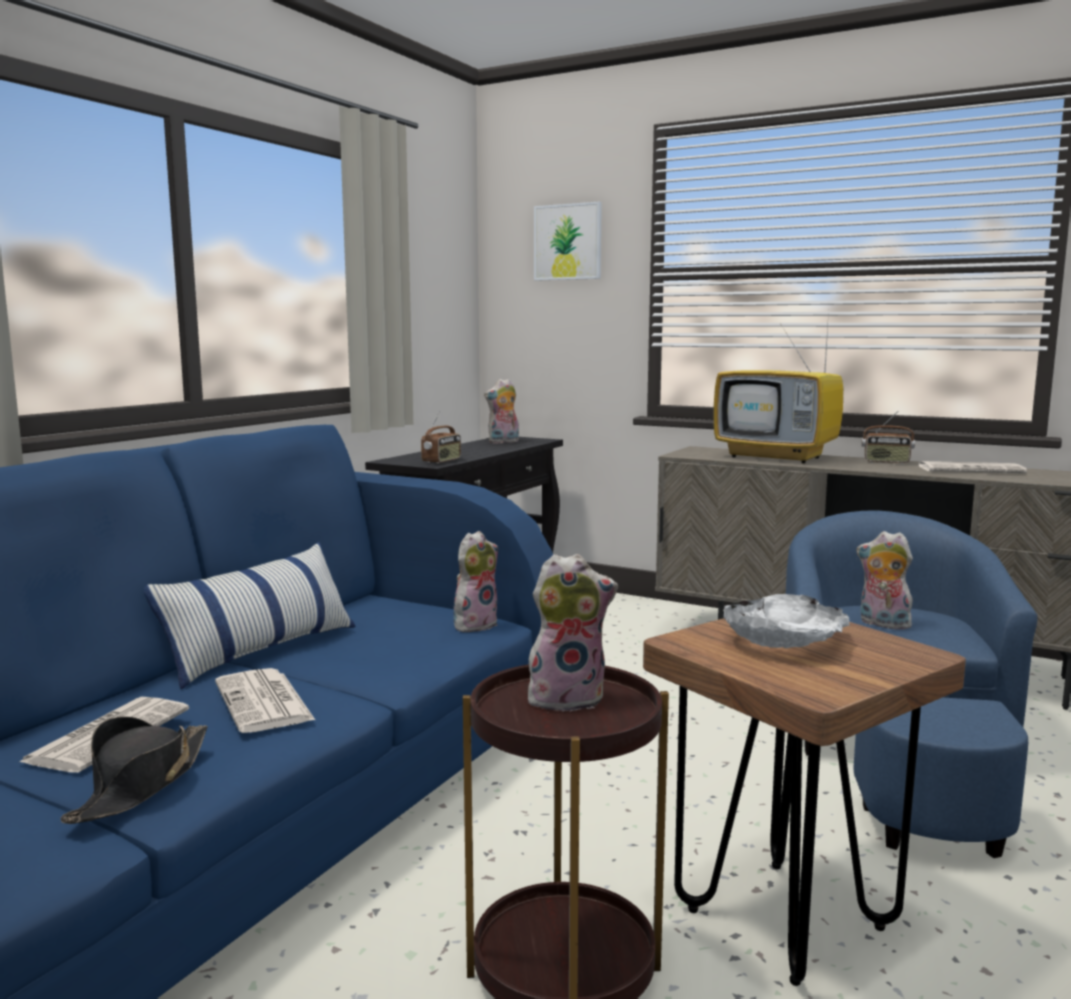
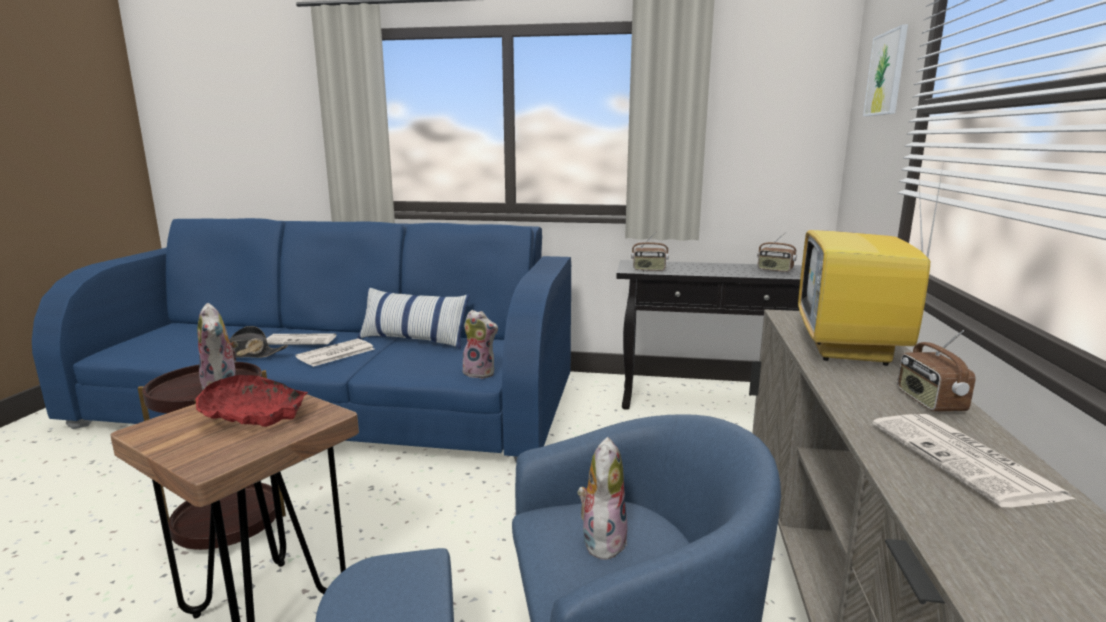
camera: 70 degrees right, 5 degrees up
(503, 442) = (775, 270): plush toy -> radio
(785, 641) = (253, 417): white bowl -> red bowl

